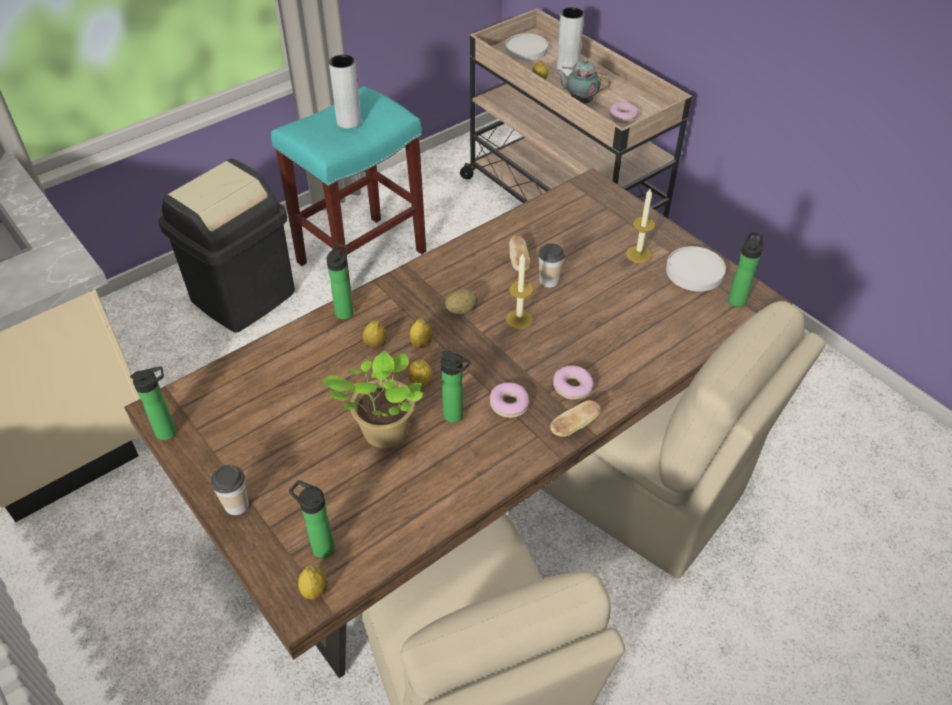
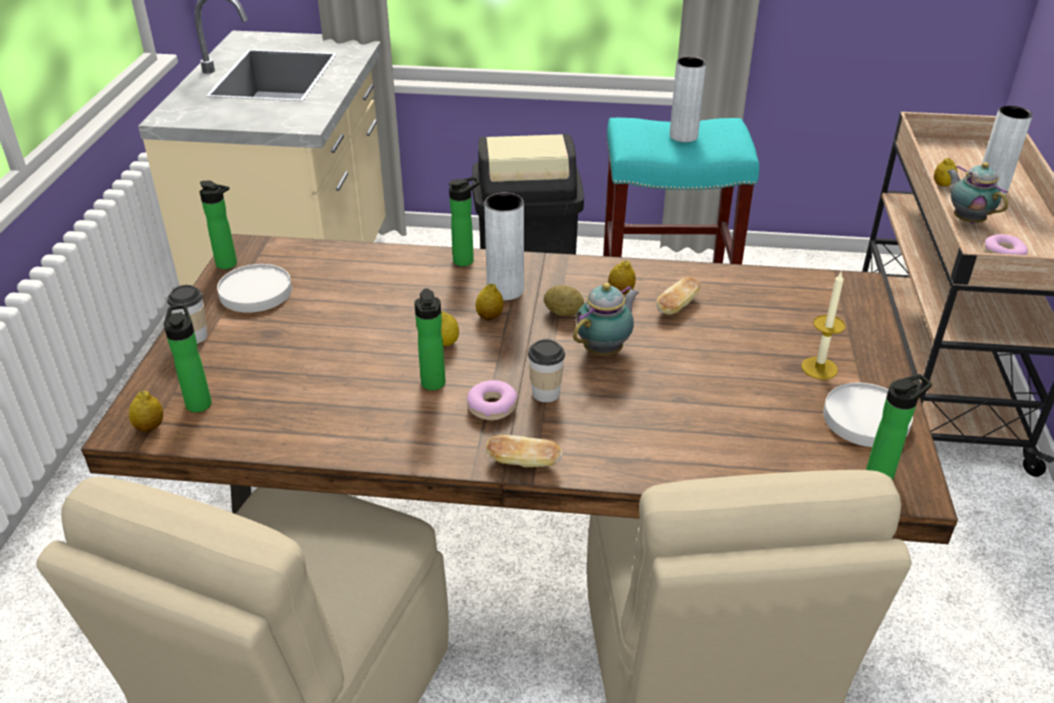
camera: 45 degrees right, 10 degrees down
(375, 345) = (452, 296): lemon -> lemon (621, 292)
(382, 433) = (360, 359): potted plant -> none
(403, 317) = (505, 290): none -> grey vase
(519, 319) = (605, 350): candle -> teapot
(526, 50) = (966, 155): white plate -> white plate (255, 292)
(549, 280) = (683, 337): cup -> cup (545, 393)
(572, 387) = (571, 432): donut -> none

